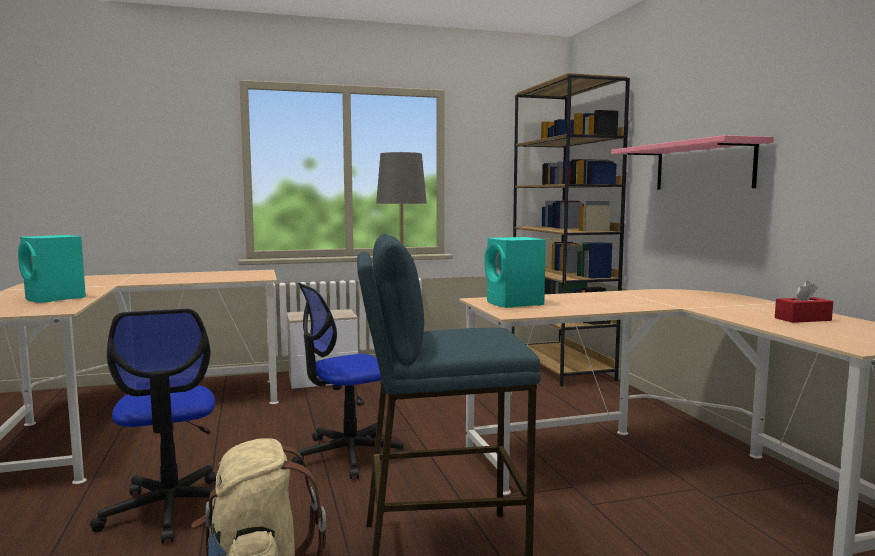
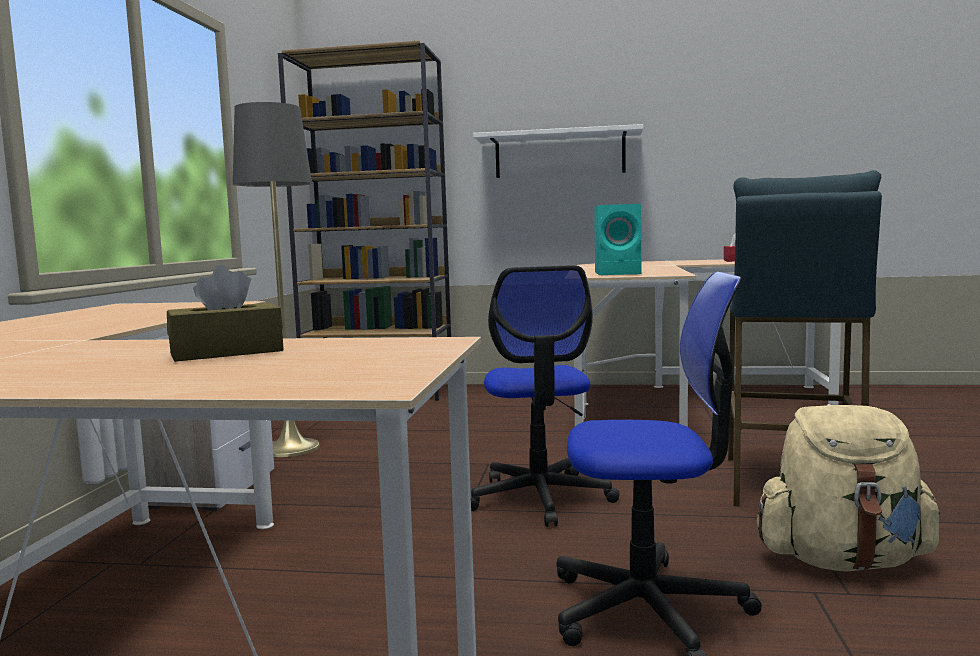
camera: 65 degrees left, 0 degrees up
(55, 298) = (227, 352): turquoise speaker -> brown tissue box
(703, 166) = (559, 155): pink shelf -> white shelf

